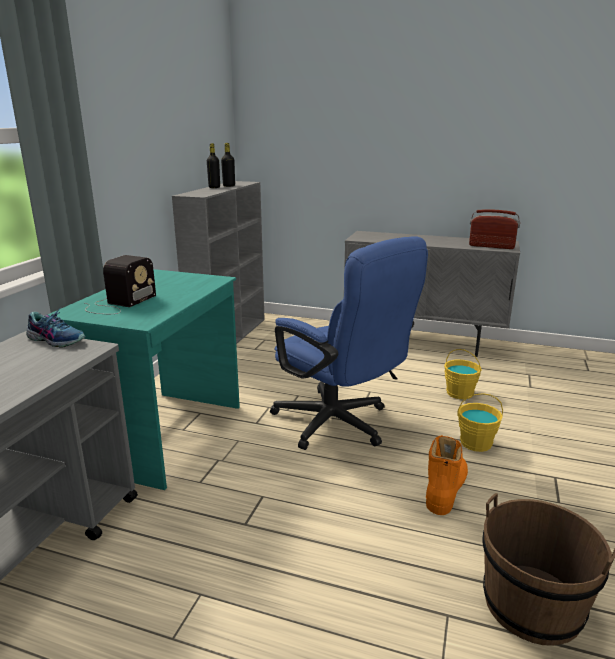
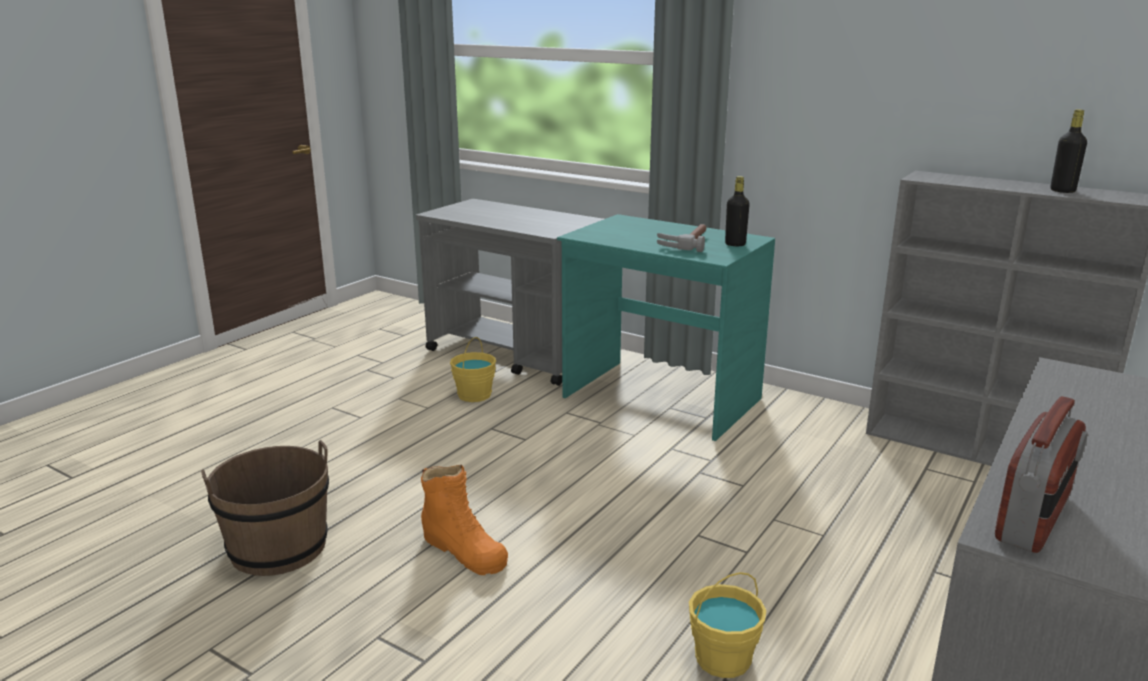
camera: 105 degrees right, 0 degrees up
(57, 339) = (576, 225): shoe -> none
(119, 303) = (638, 229): radio -> none
(170, 288) = (685, 242): none -> hammer
(214, 187) = (1030, 184): black bottle -> black bottle (735, 244)
(339, 425) = (644, 504): blue office chair -> none
(476, 443) = (548, 614): yellow bucket -> yellow bucket (474, 395)

